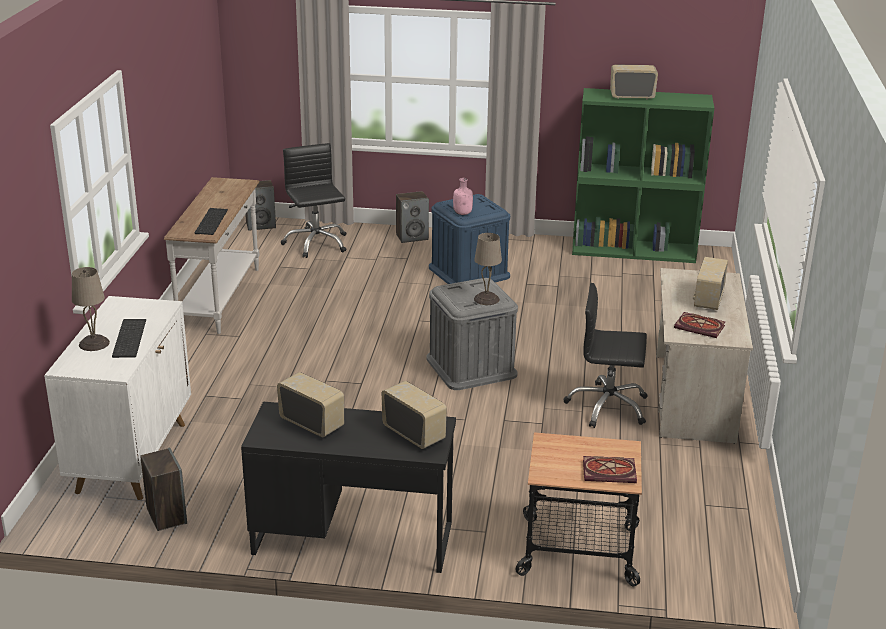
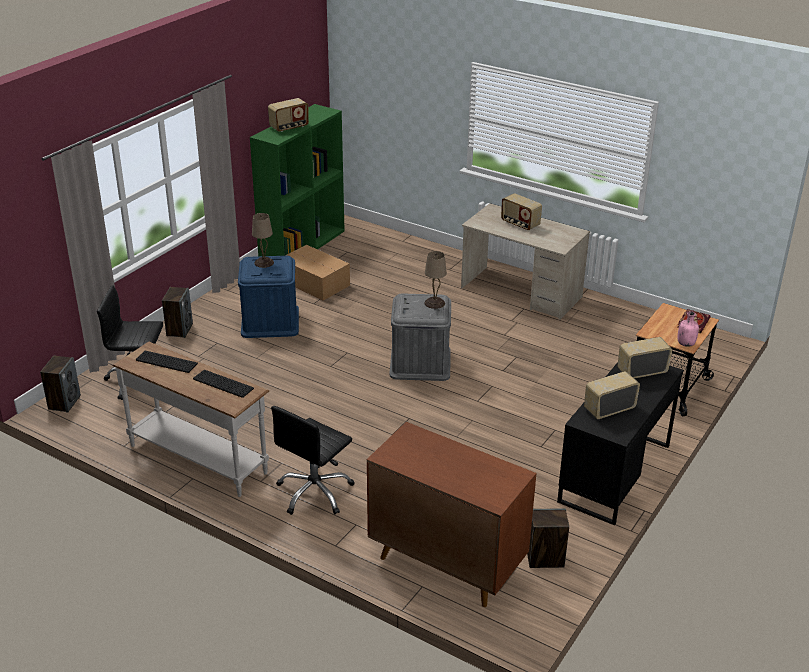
camera: 65 degrees left, 5 degrees up
(94, 344) = (459, 480): beige table lamp -> beige table lamp (264, 262)
(128, 338) = (458, 460): keyboard -> keyboard (165, 362)
(132, 456) = (445, 563): white cabinet -> brown cabinet
(463, 213) = (277, 273): pink bottle -> pink bottle (686, 344)
(566, 275) = (315, 283): none -> cardboard box
(607, 407) = (511, 326): black office chair -> black office chair (315, 492)
(632, 96) = (289, 127): radio -> radio turned 150 degrees counterclockwise
(701, 327) = (554, 237): book -> none

